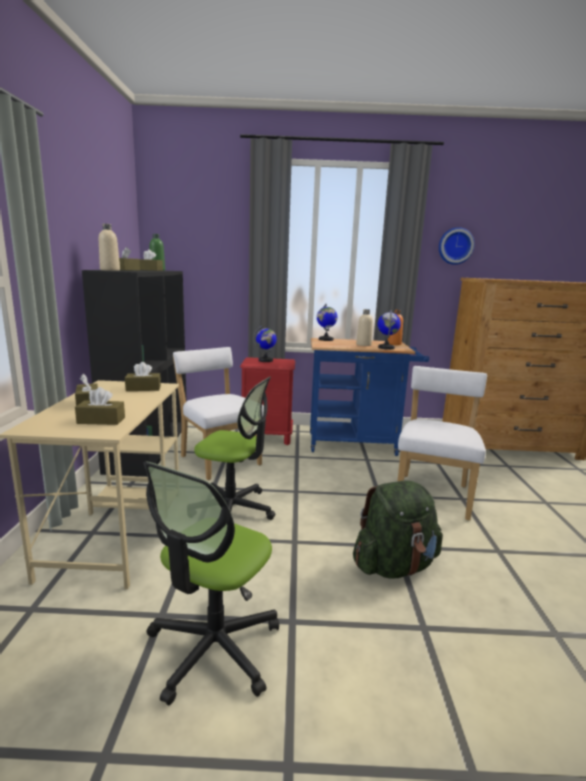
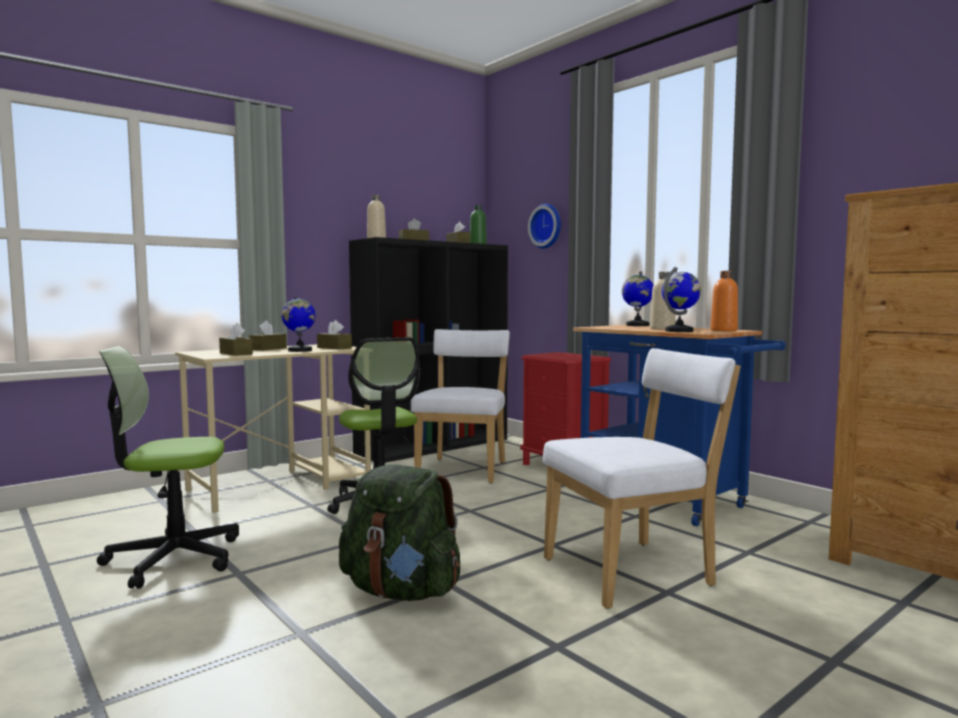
camera: 50 degrees right, 10 degrees down
(265, 360) = (566, 355): globe -> globe (299, 350)
(455, 246) = (883, 148): wall clock -> wall clock (547, 226)

